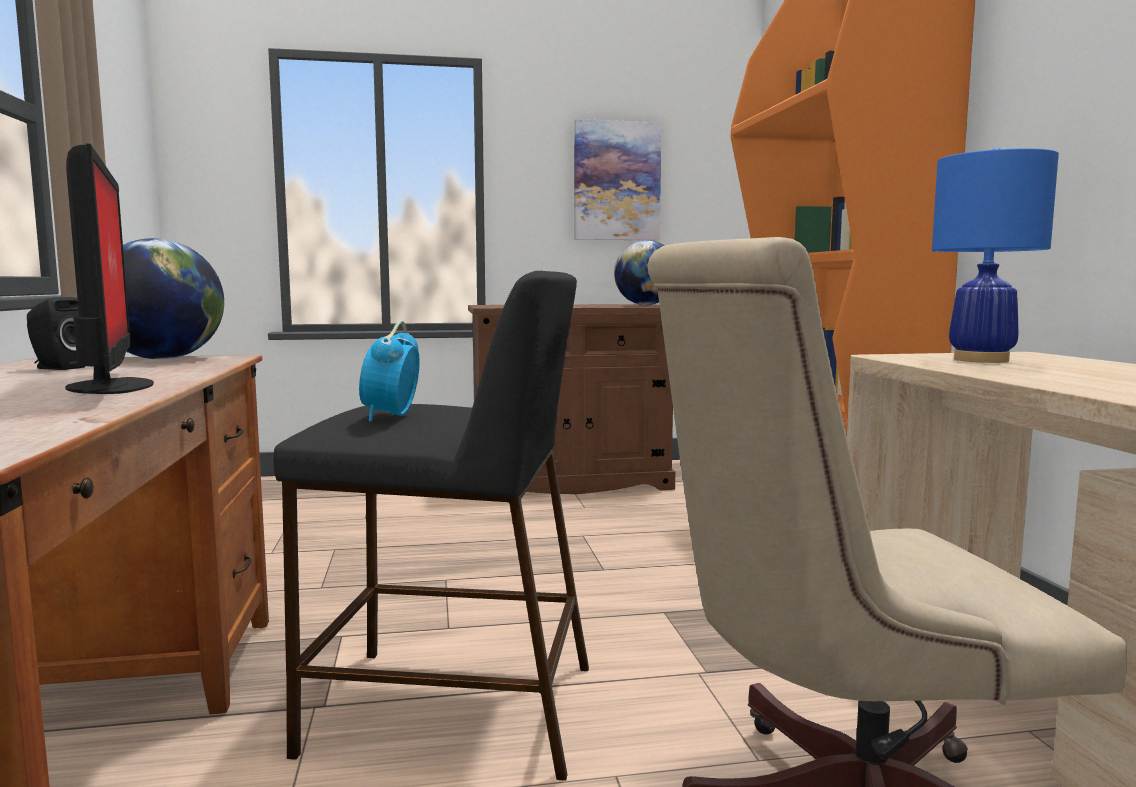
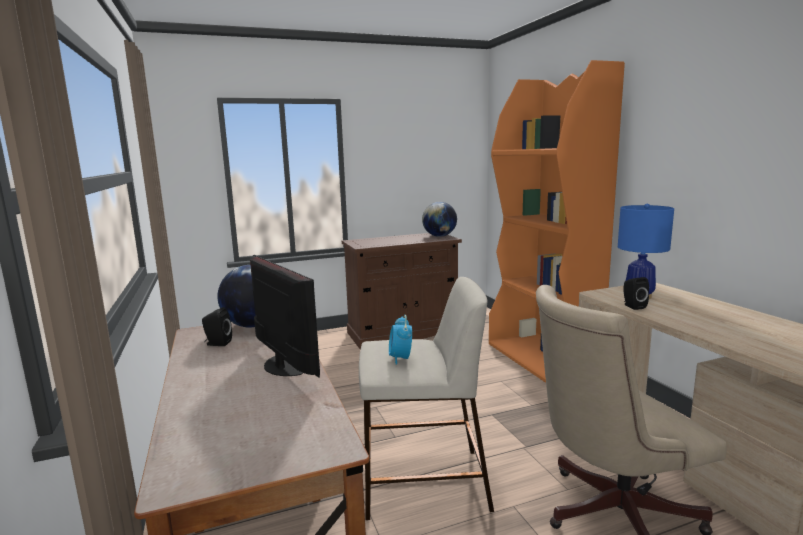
camera: 10 degrees left, 5 degrees up
(449, 708) = (422, 482): black stool -> beige stool
(616, 181) = (415, 164): picture -> none
(952, 366) = (632, 306): none -> black speaker

